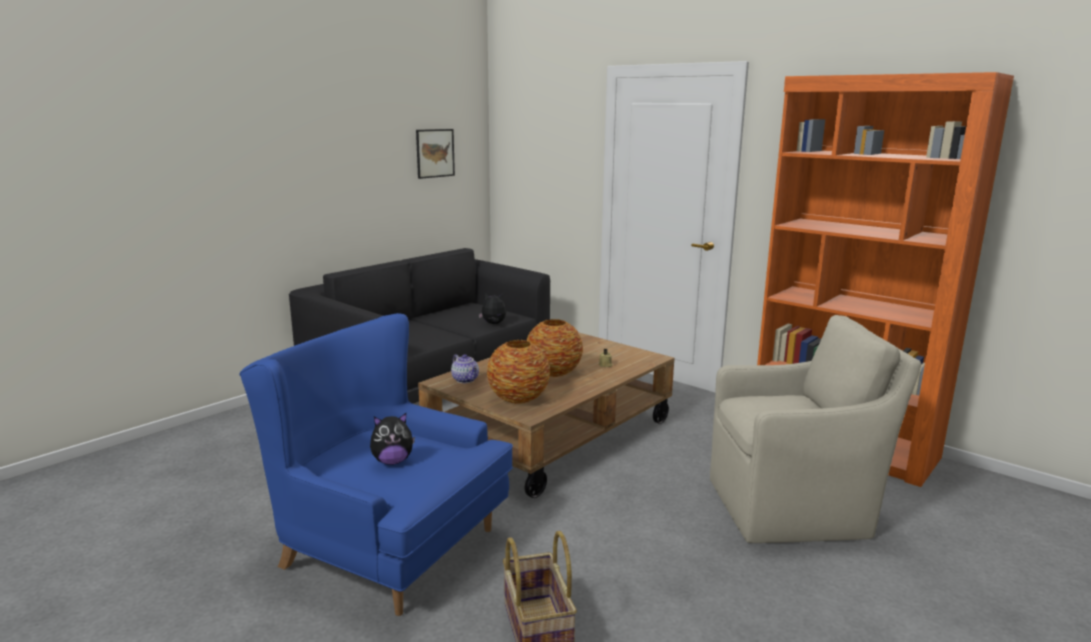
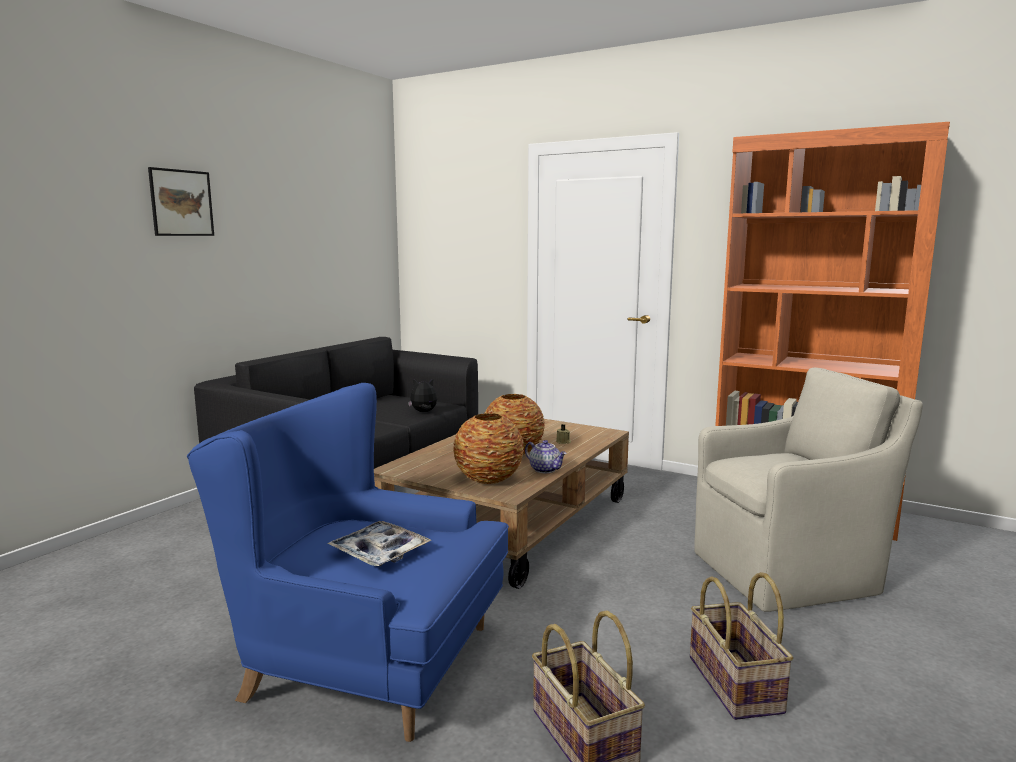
camera: 10 degrees left, 5 degrees down
(392, 461) = (379, 552): plush toy -> tray
(435, 153) = (345, 237): picture -> picture (181, 203)
(466, 380) = (421, 465): teapot -> teapot (545, 470)
(689, 604) = (736, 684): none -> basket

